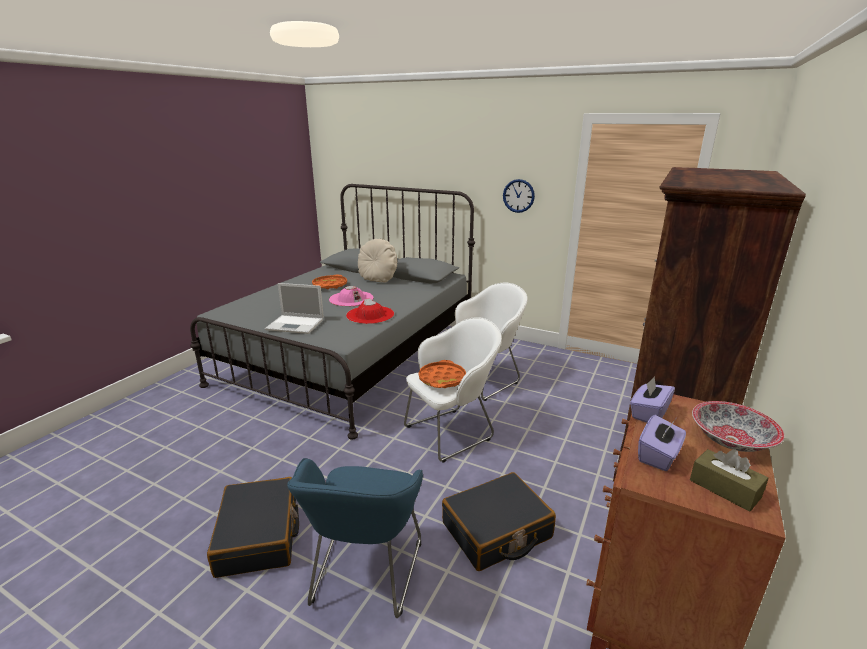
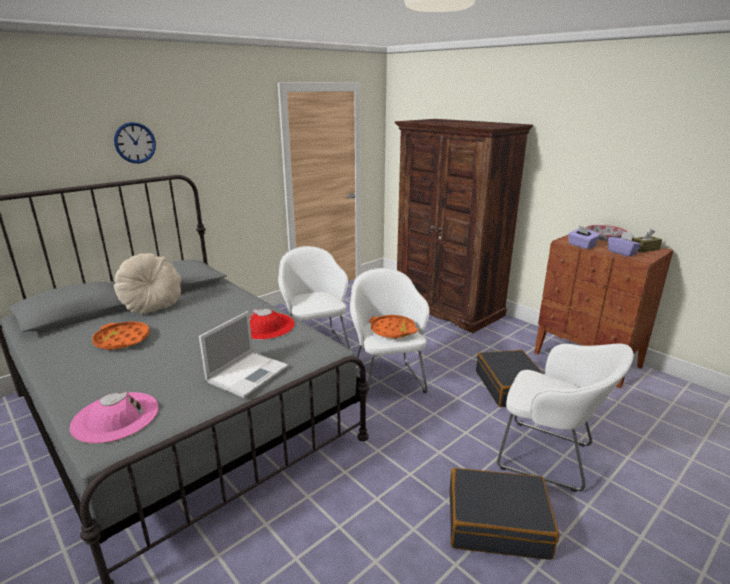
camera: 70 degrees left, 0 degrees up
(351, 299) = (198, 331): pink hat -> pink hat (115, 417)
(364, 576) = (549, 457): blue armchair -> white armchair
(518, 196) = (236, 167): wall clock -> wall clock (135, 143)

